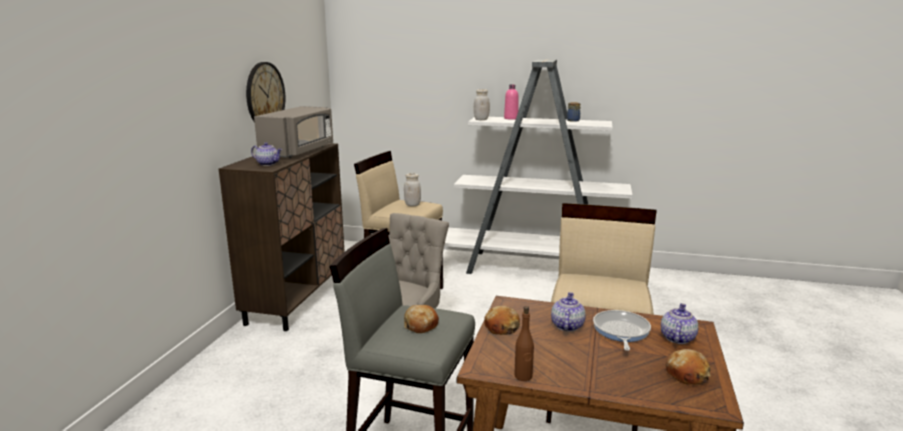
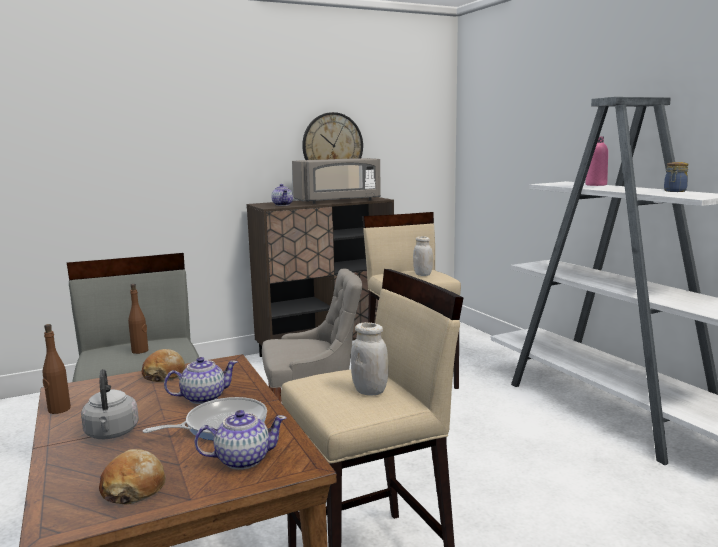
camera: 50 degrees right, 5 degrees down
(421, 325) = (140, 351): bread -> brown bottle
(481, 119) = (552, 184): white jar -> white jar (370, 391)
(595, 366) = (111, 434): none -> grey kettle

